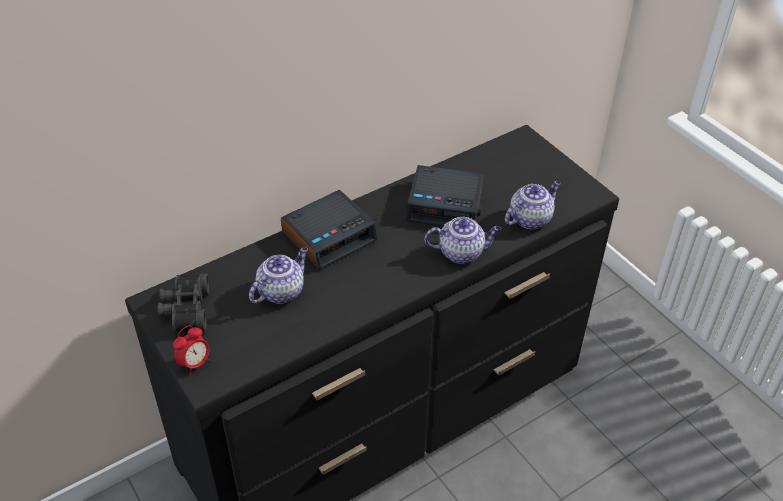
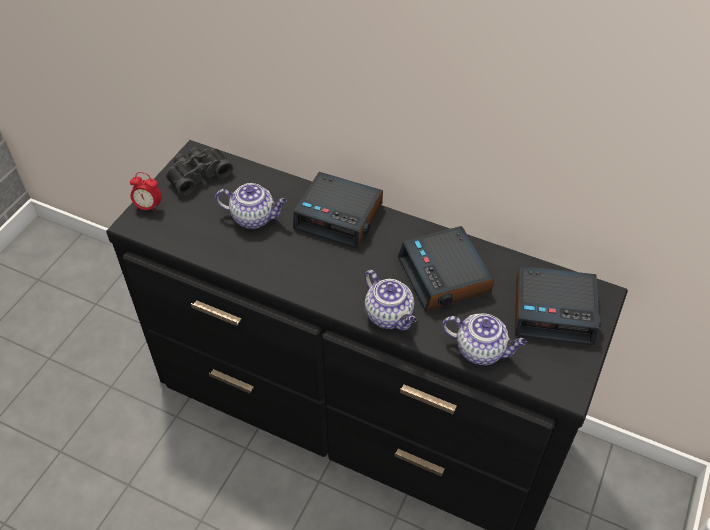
camera: 60 degrees right, 5 degrees up
(521, 166) = (554, 311): none -> alarm clock

